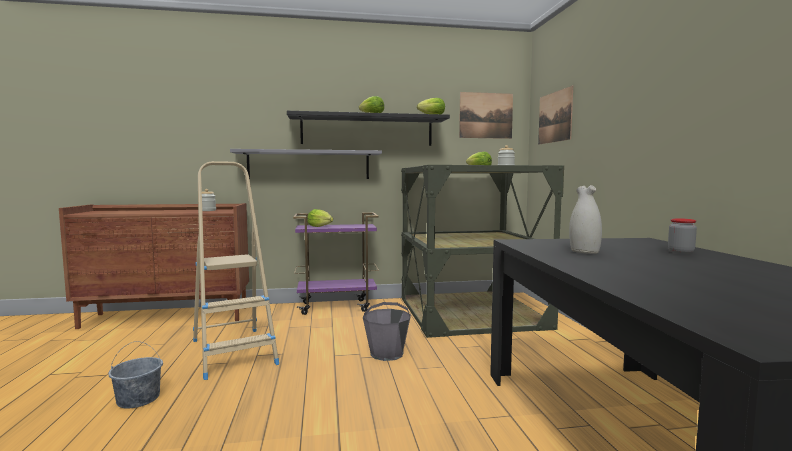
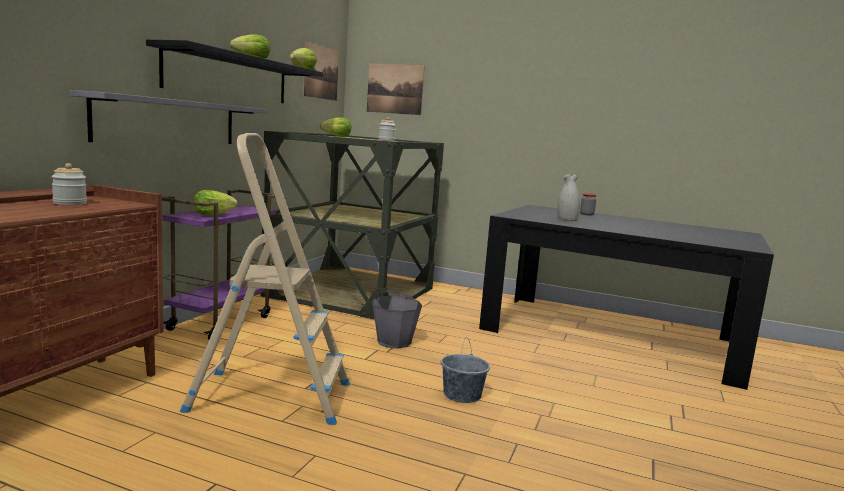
camera: 60 degrees left, 5 degrees up
(138, 399) = (338, 466): grey bucket -> grey bucket (462, 395)

